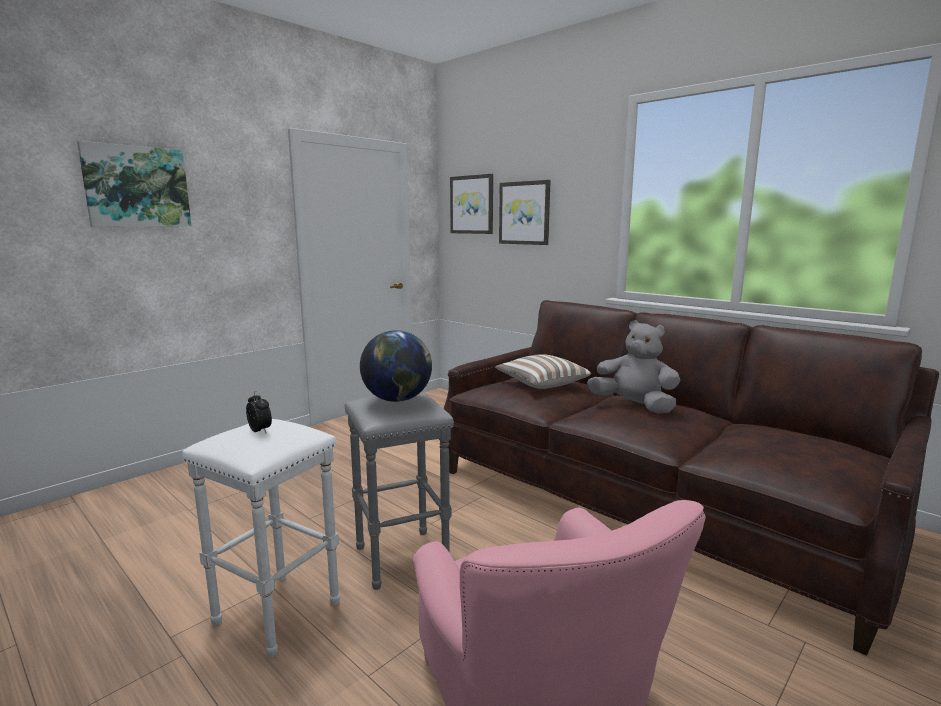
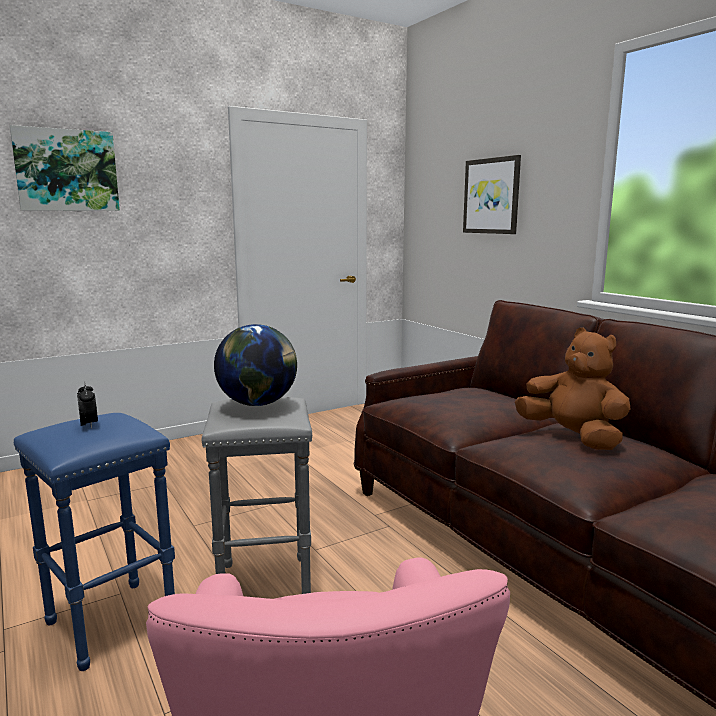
camera: 15 degrees right, 0 degrees up
(280, 611) = (115, 622): white stool -> blue stool
(472, 204) = (437, 187): picture -> none
(541, 384) = (472, 400): pillow -> none
(634, 406) = (572, 437): grey plush toy -> brown plush toy

